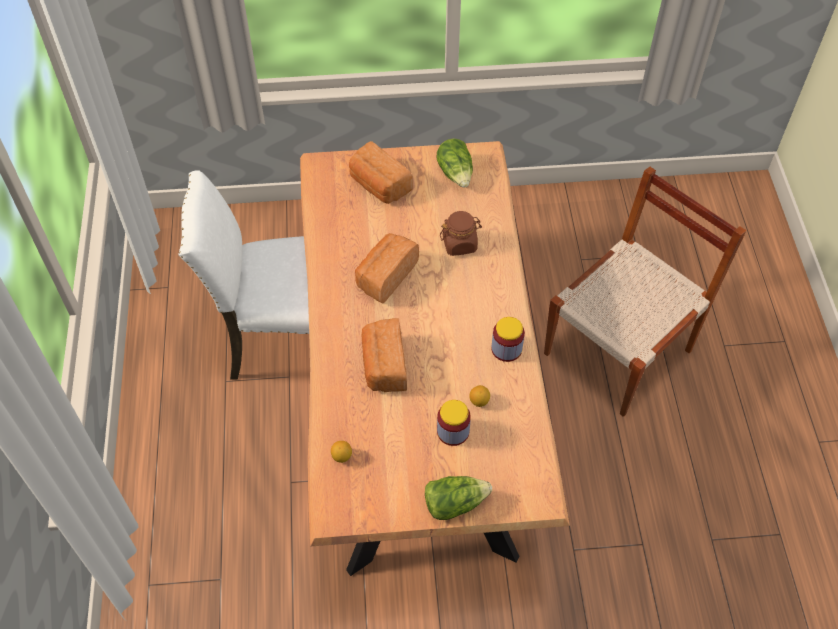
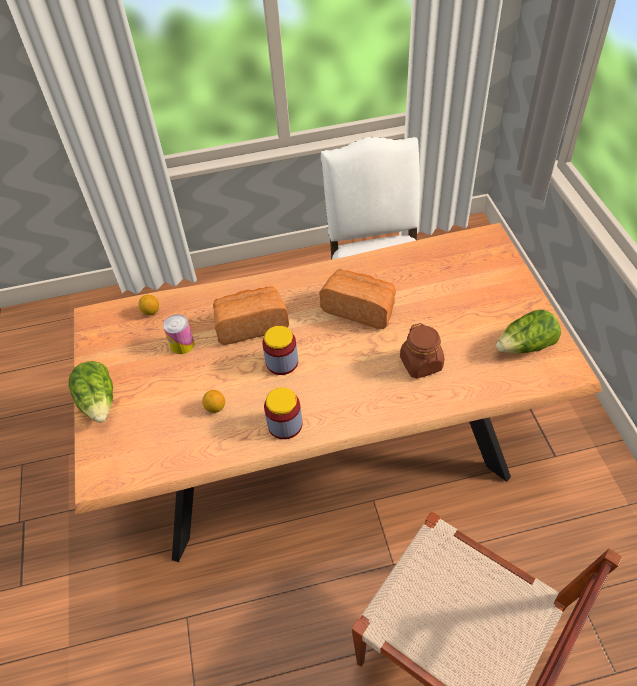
camera: 85 degrees right, 5 degrees down
(378, 185) = (479, 284): bread -> none
(395, 427) = (182, 344): none -> can
(453, 431) = (178, 390): jar -> jar (282, 362)

